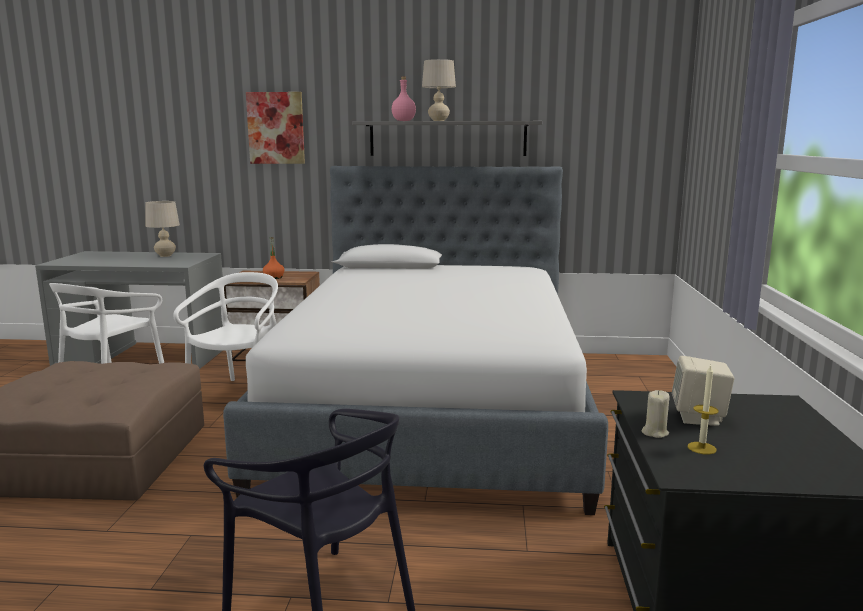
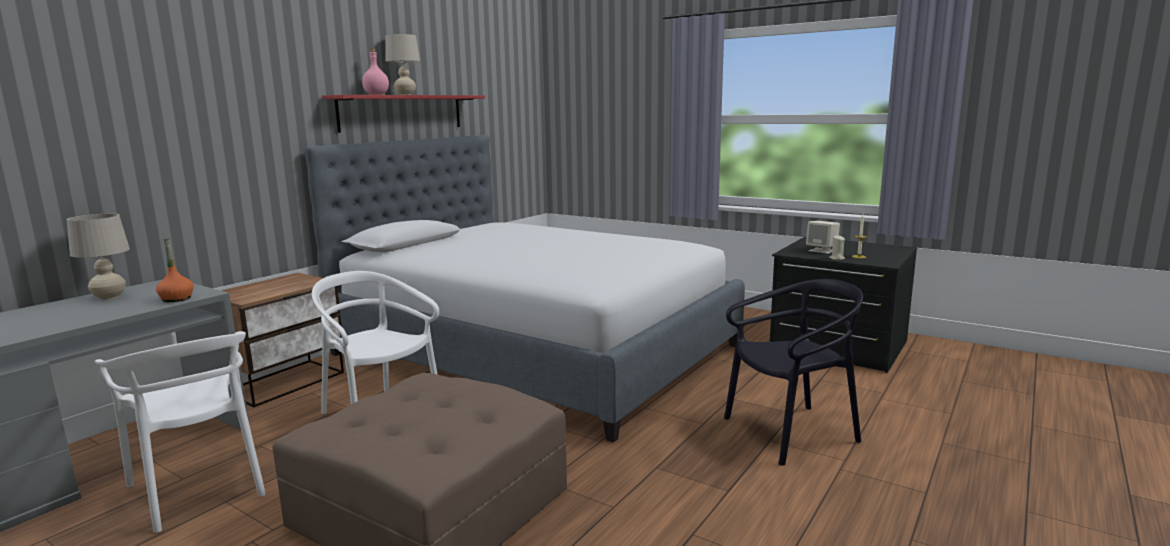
camera: 60 degrees left, 0 degrees up
(273, 277) = (281, 287): orange bottle -> orange bottle (176, 299)
(276, 128) = (229, 103): picture -> none
(447, 138) = (402, 112): grey shelf -> red shelf

